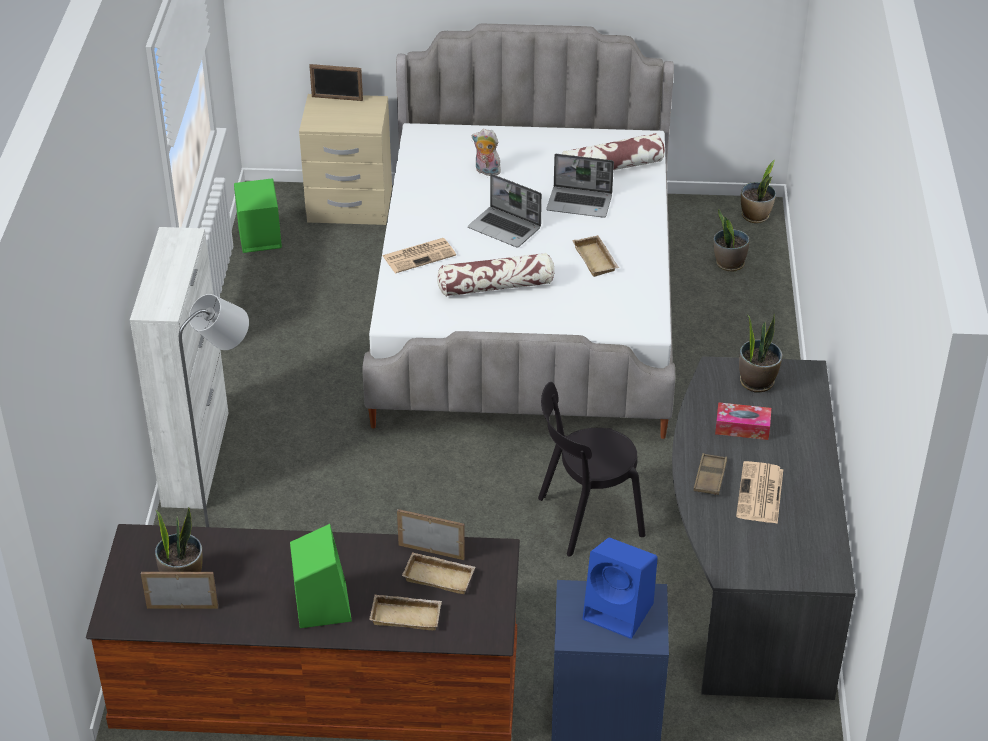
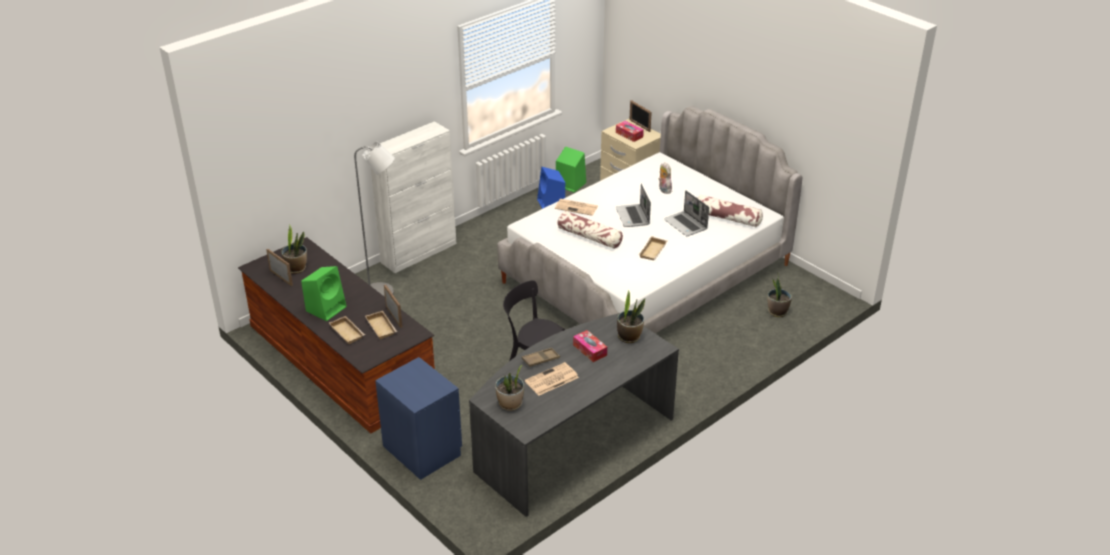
camera: 45 degrees right, 5 degrees down
(344, 118) = (629, 135): none -> tissue box
(620, 611) = (422, 384): blue speaker -> blue speaker (551, 204)
(755, 216) = (827, 299): potted plant -> potted plant (510, 404)

